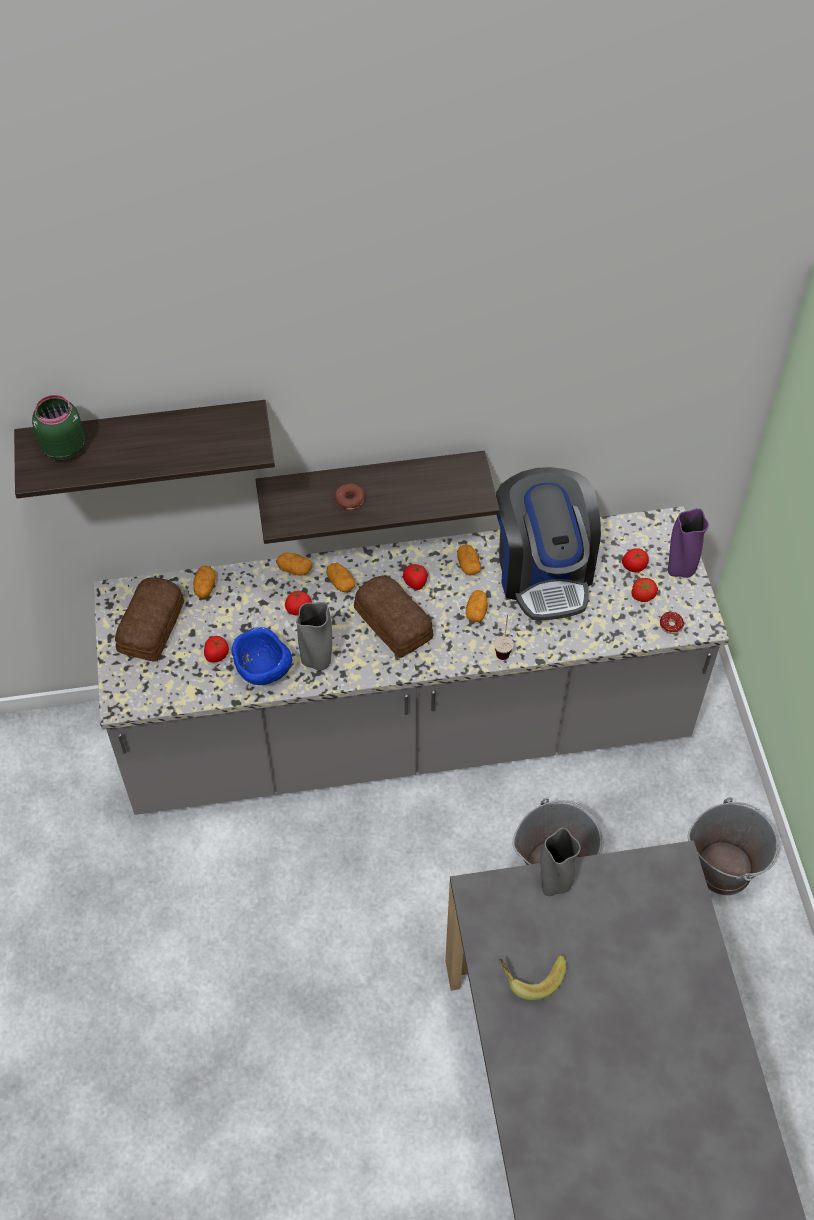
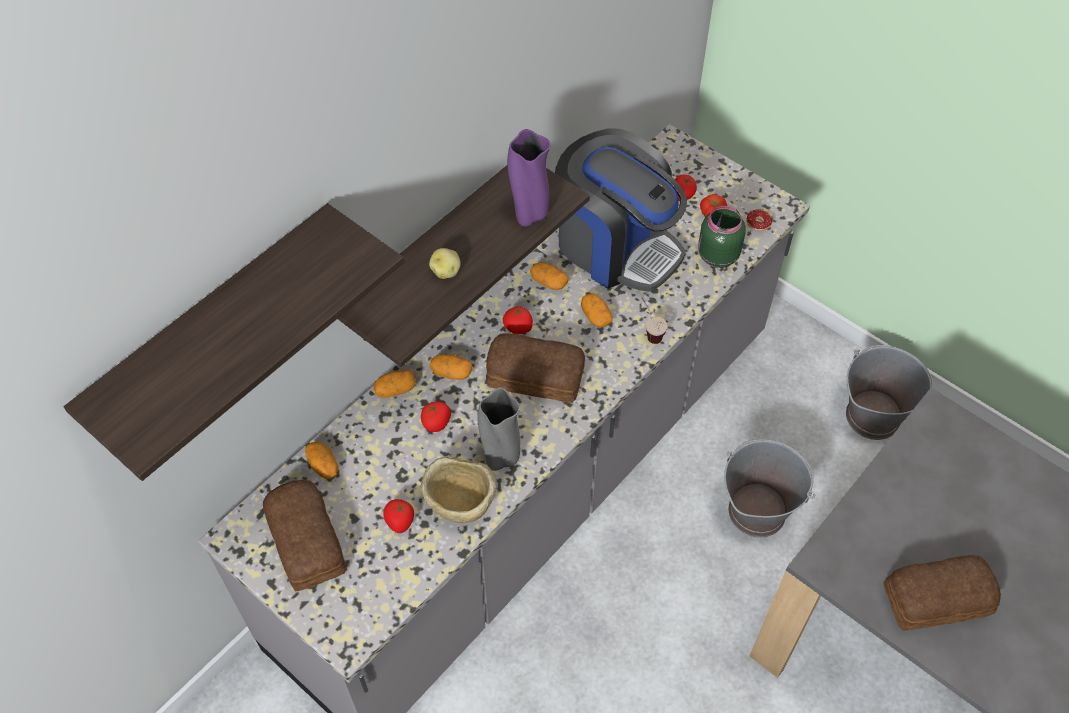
camera: 40 degrees left, 0 degrees up
(63, 448) = (148, 389): green jar -> green jar (716, 256)
(263, 672) = (460, 505): blue bowl -> beige bowl
(350, 500) = (446, 271): donut -> potato
(530, 975) = (934, 598): banana -> bread
(554, 885) = (873, 506): grey vase -> none
(680, 570) = (719, 175): purple vase -> purple vase (529, 216)

